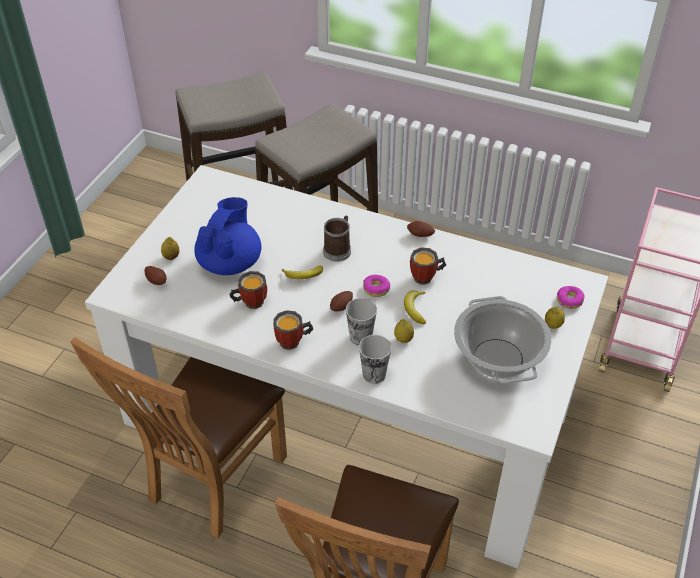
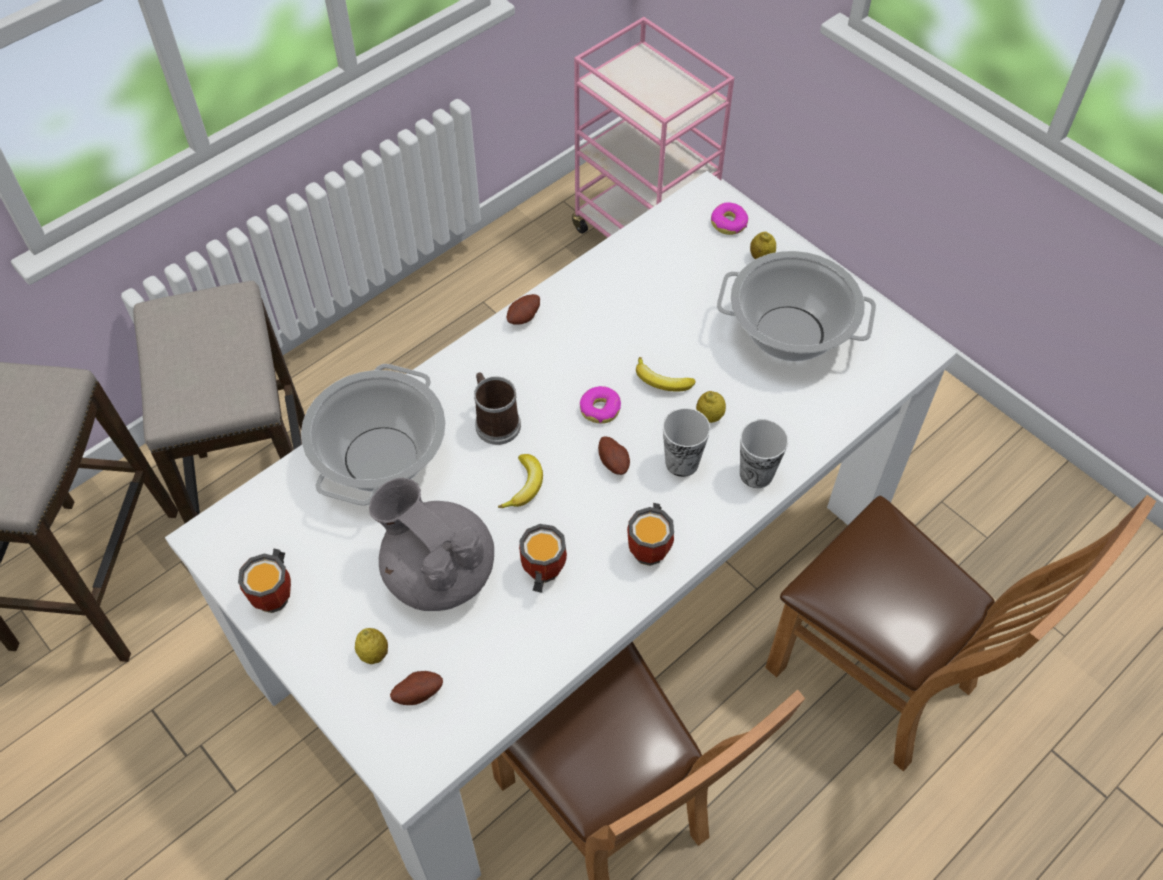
camera: 65 degrees left, 10 degrees up
(230, 262) = (438, 572): blue teapot -> grey teapot
(287, 216) = (381, 459): none -> cooking pot
(426, 278) = (611, 345): mug -> mug (277, 593)

